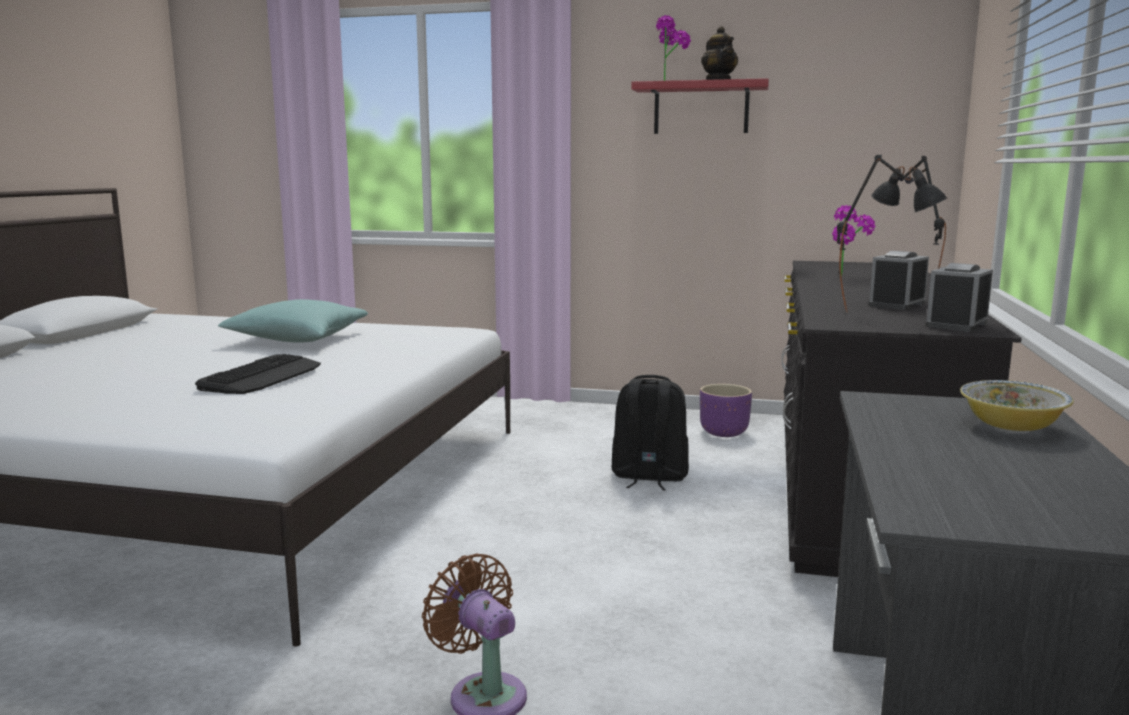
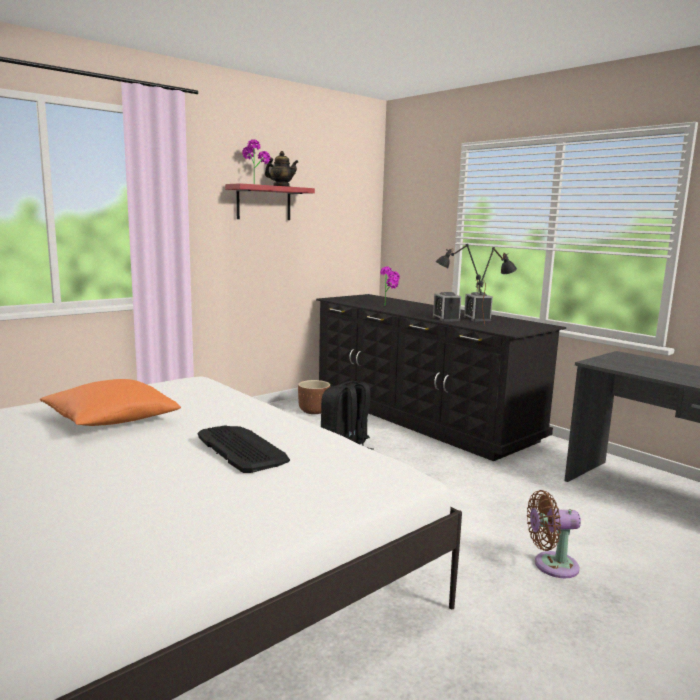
camera: 55 degrees left, 0 degrees up
(297, 339) = (110, 420): turquoise pillow -> orange pillow
(723, 432) = (313, 411): purple planter -> brown planter
(956, 324) = (533, 325): alarm clock -> alarm clock (446, 319)
(1011, 426) = (646, 361): bowl -> none

